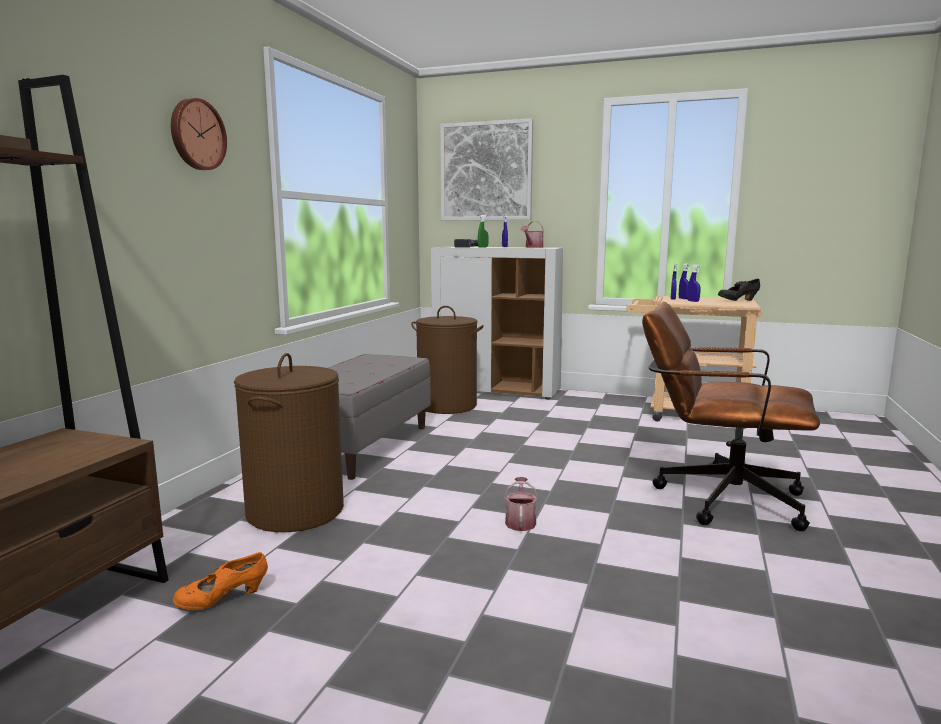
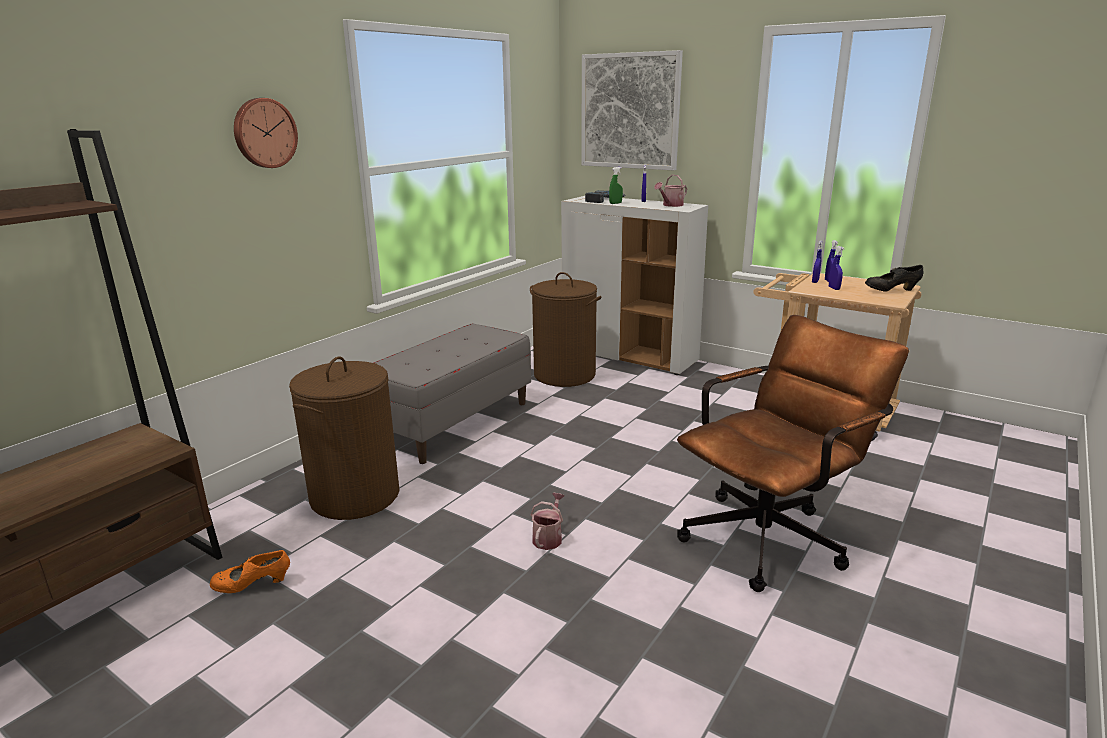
camera: 15 degrees right, 10 degrees up
(717, 497) = (772, 536): brown office chair -> brown office chair turned 105 degrees clockwise

